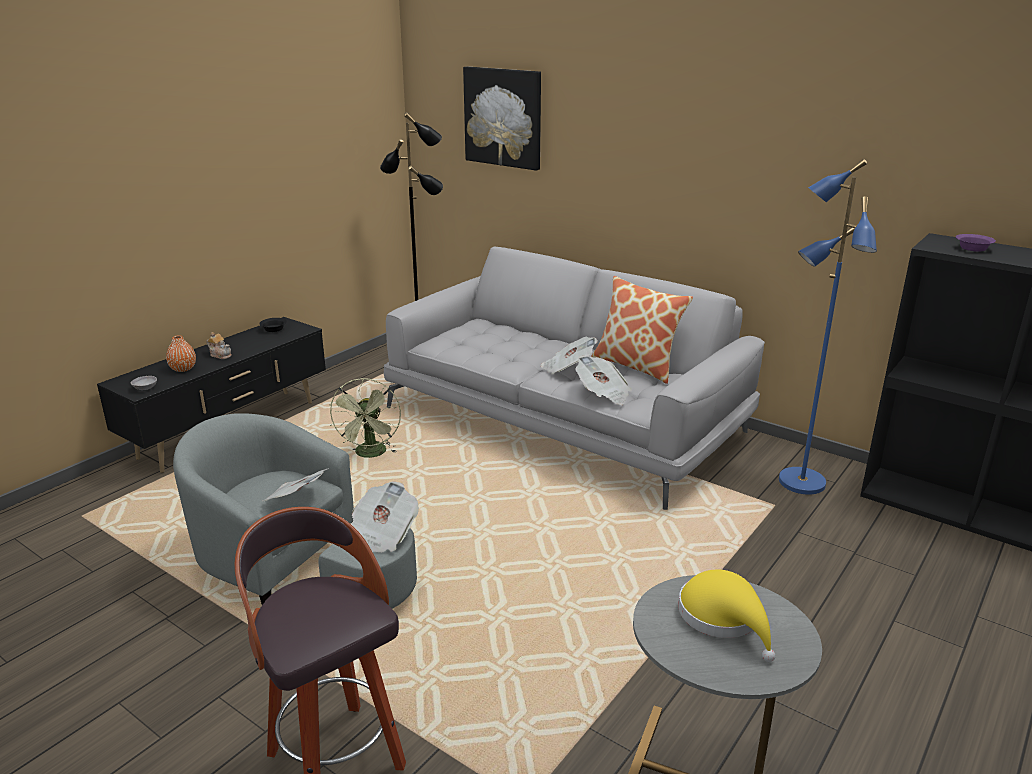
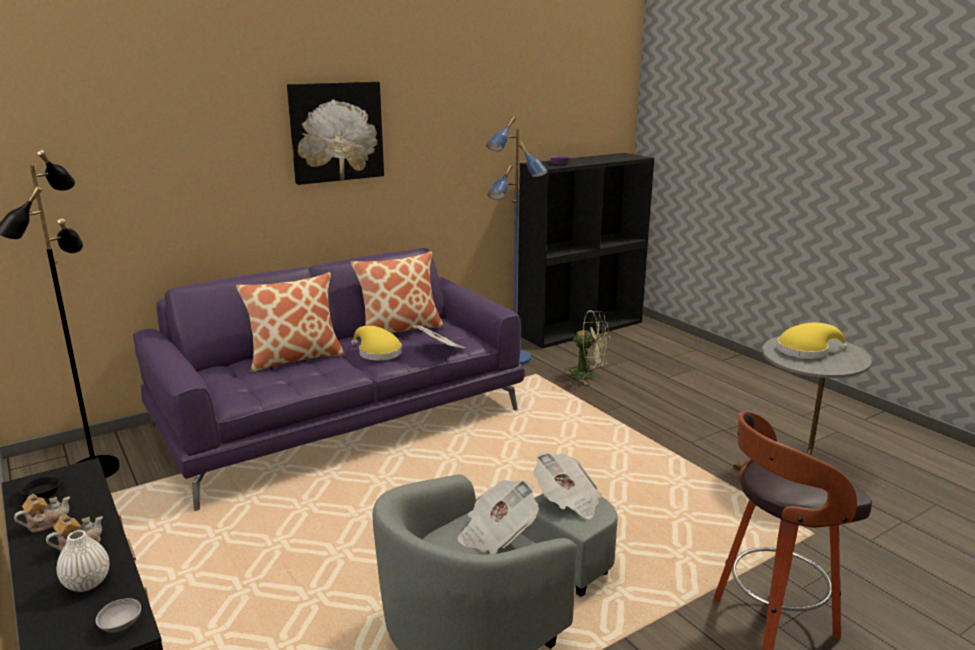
camera: 70 degrees left, 5 degrees down
(183, 369) = (87, 583): orange vase -> white vase
(241, 340) = (46, 523): none -> teapot
(371, 454) = (296, 538): green fan -> green fan (588, 375)
(503, 117) = (120, 143): picture -> picture (336, 132)
(526, 341) = (295, 358): none -> pillow
(565, 421) = (342, 418): grey sofa -> purple sofa
(567, 368) = (377, 352): newspaper -> yellow hat

